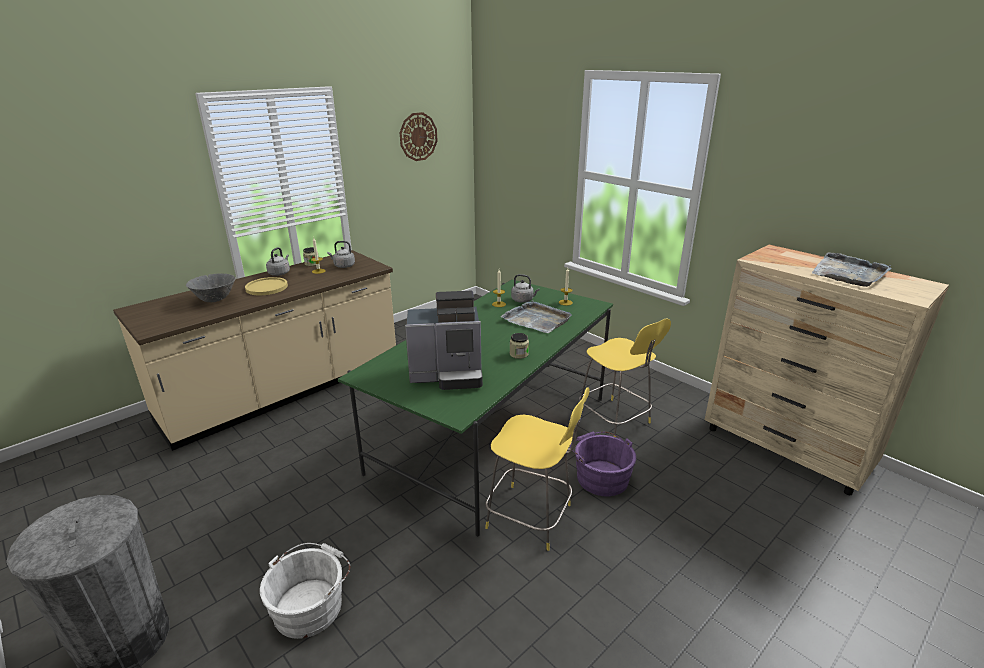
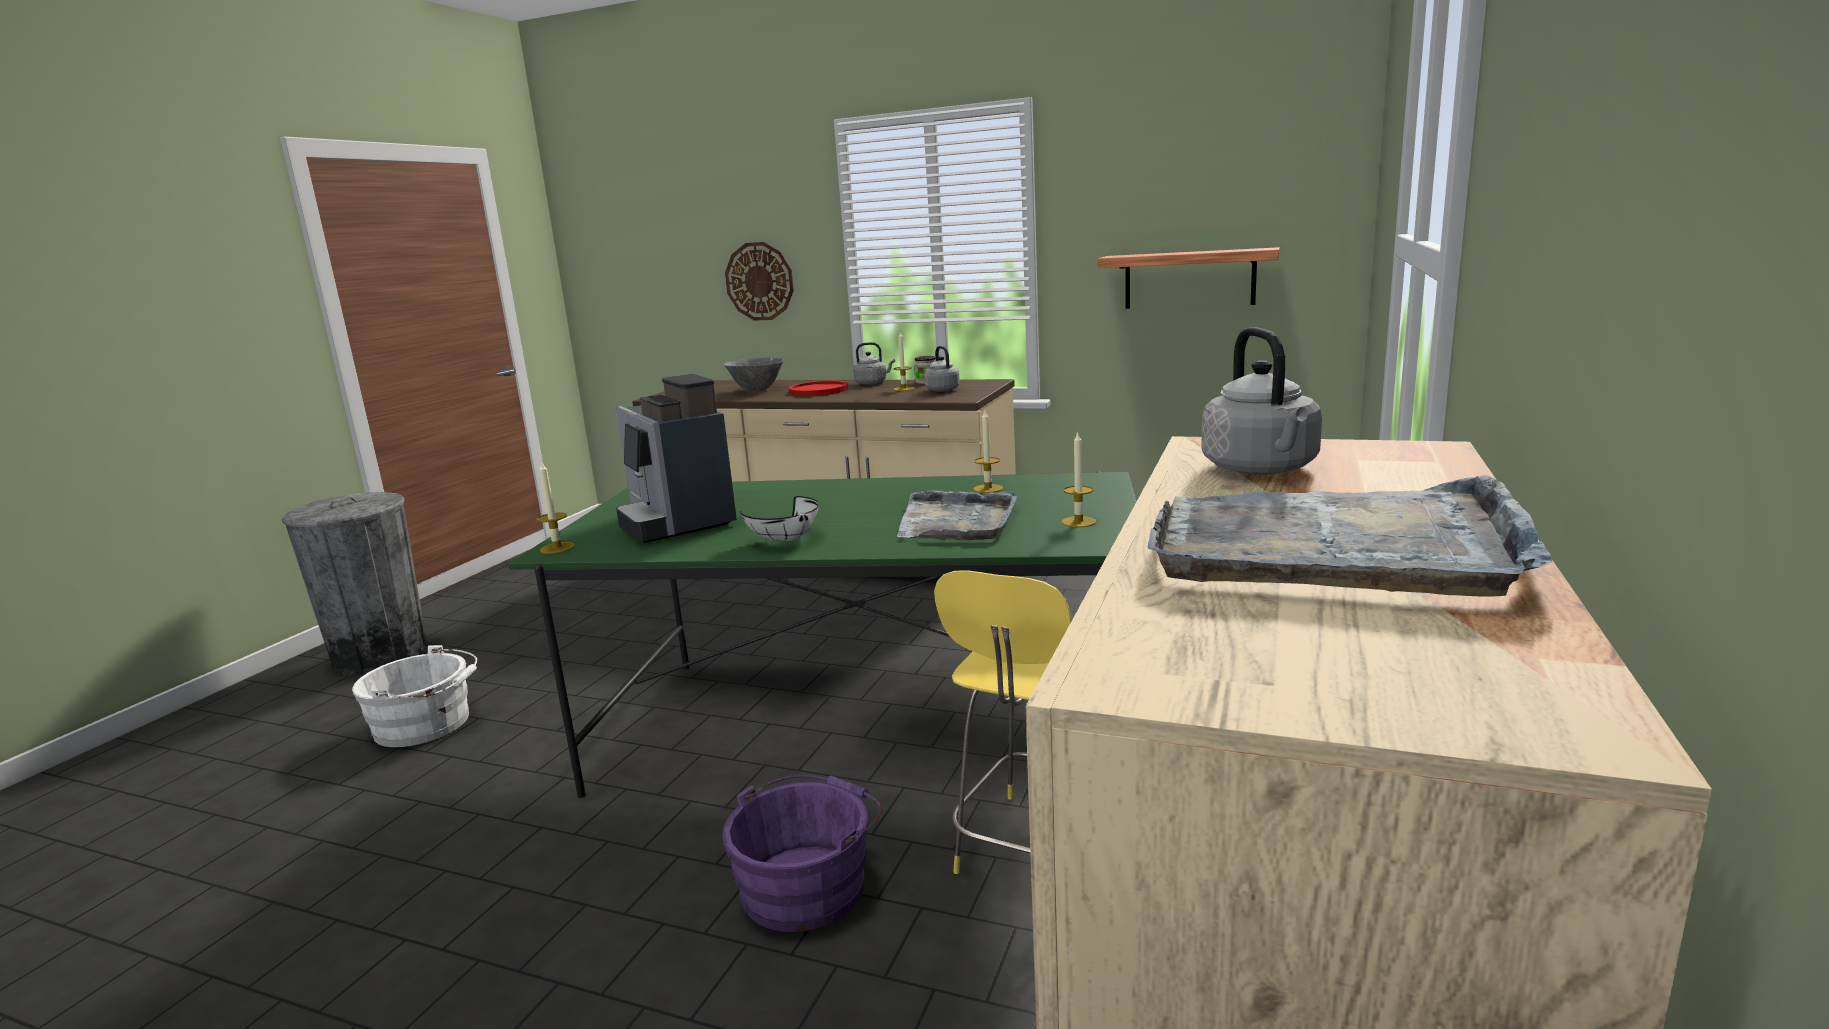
camera: 65 degrees right, 10 degrees down
(266, 287) = (818, 390): yellow plate -> red plate
(413, 182) = (1189, 279): none -> shelf
(418, 136) = (1210, 187): wall clock -> wall clock (759, 281)
(452, 413) = (557, 548): none -> candle
(519, 354) = (788, 540): jar -> white bowl
(523, 300) = (1035, 497): grey kettle -> grey kettle (1262, 469)
(532, 517) = (642, 835): yellow stool -> none

